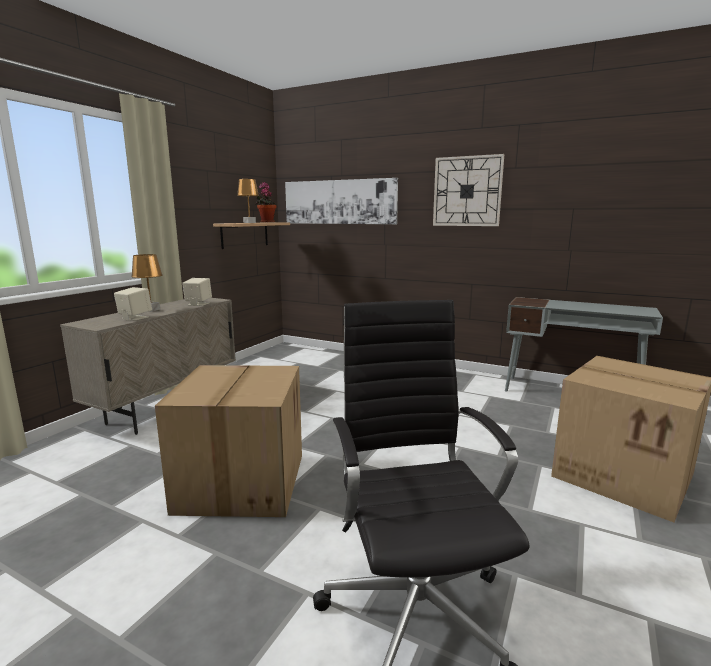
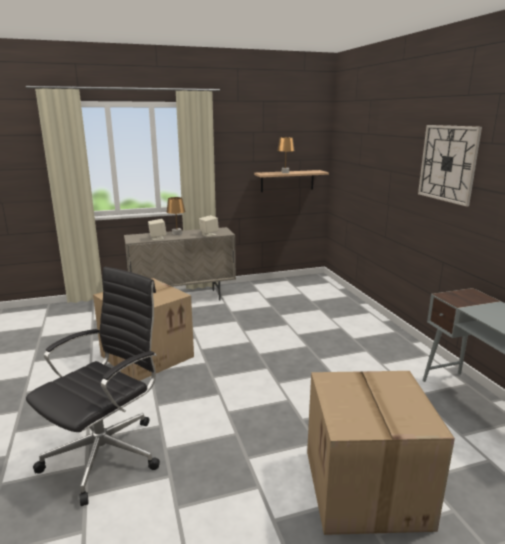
camera: 45 degrees right, 5 degrees up
(266, 222) = (306, 171): potted plant -> none
(339, 202) = (363, 158): picture -> none

